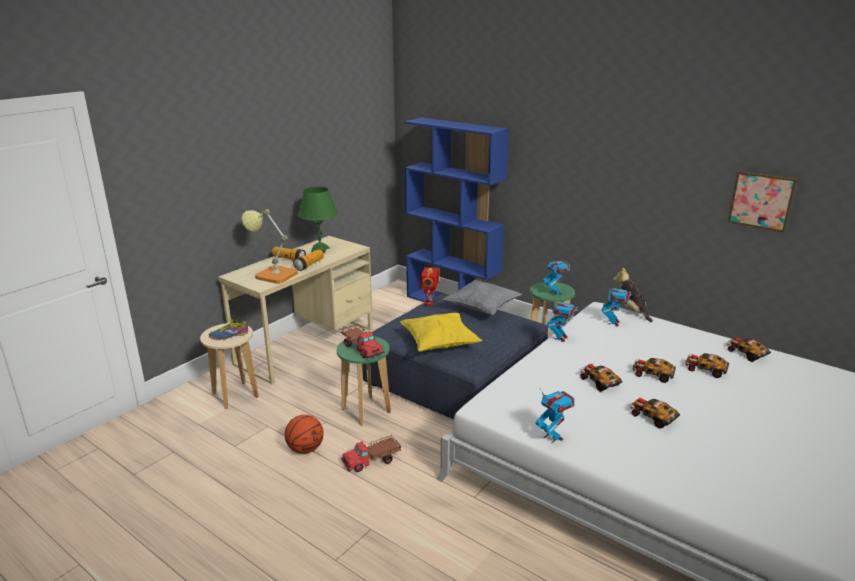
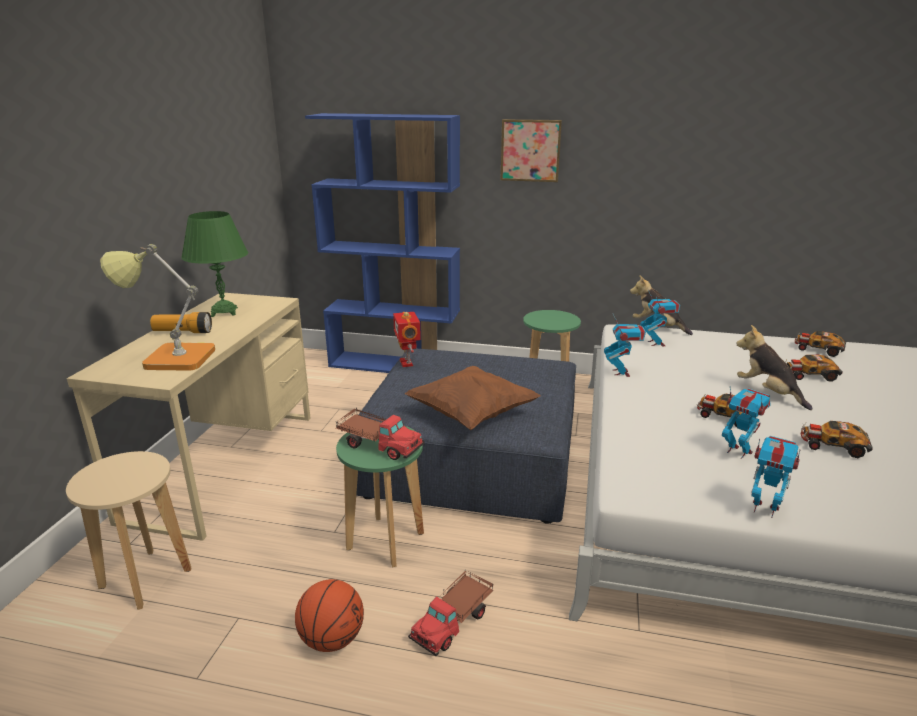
camera: 25 degrees left, 0 degrees up
(228, 335) = (125, 476): shoe -> none
(309, 265) = (225, 335): flashlight -> none
(439, 344) = (471, 414): yellow pillow -> brown pillow
(482, 309) = (482, 358): grey pillow -> none
(555, 293) = (558, 322): toy robot -> toy robot (738, 451)
(652, 374) = (767, 392): toy car -> plush toy
(762, 200) = (799, 168): picture -> picture (530, 150)

